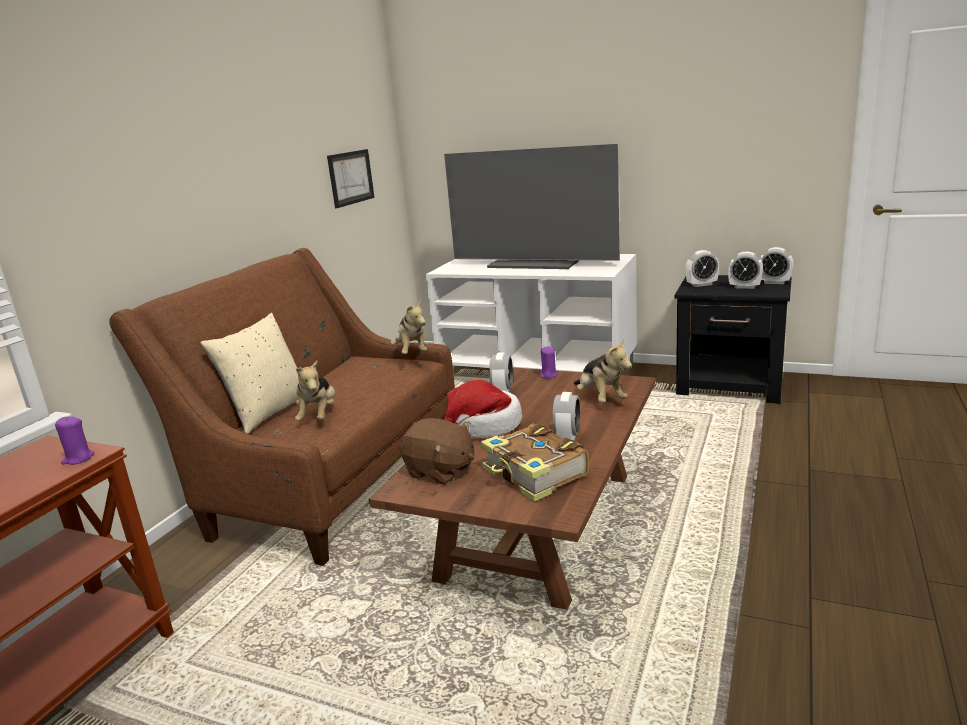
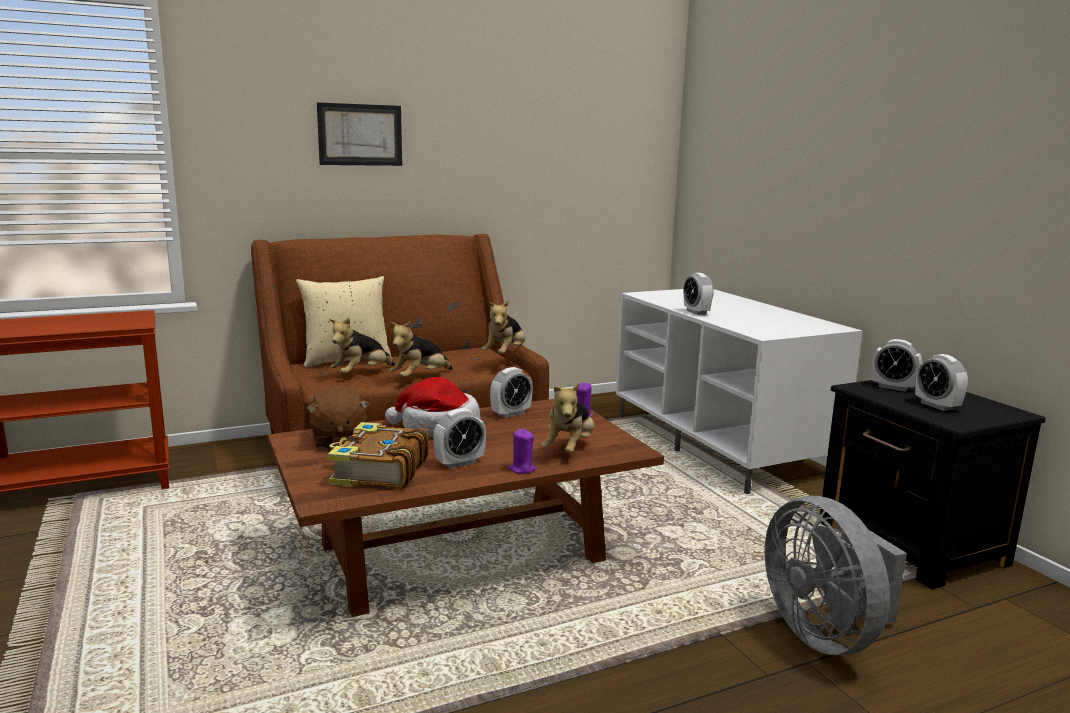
camera: 40 degrees right, 5 degrees down
(78, 459) = (126, 324): purple candle -> purple candle (522, 469)
(350, 177) = (585, 179): picture -> picture (360, 135)
(377, 398) = (420, 378): none -> plush toy
(535, 263) = (733, 310): television -> none
(774, 282) = (993, 414): alarm clock -> alarm clock (696, 312)
(788, 451) = (825, 634): none -> grey fan

